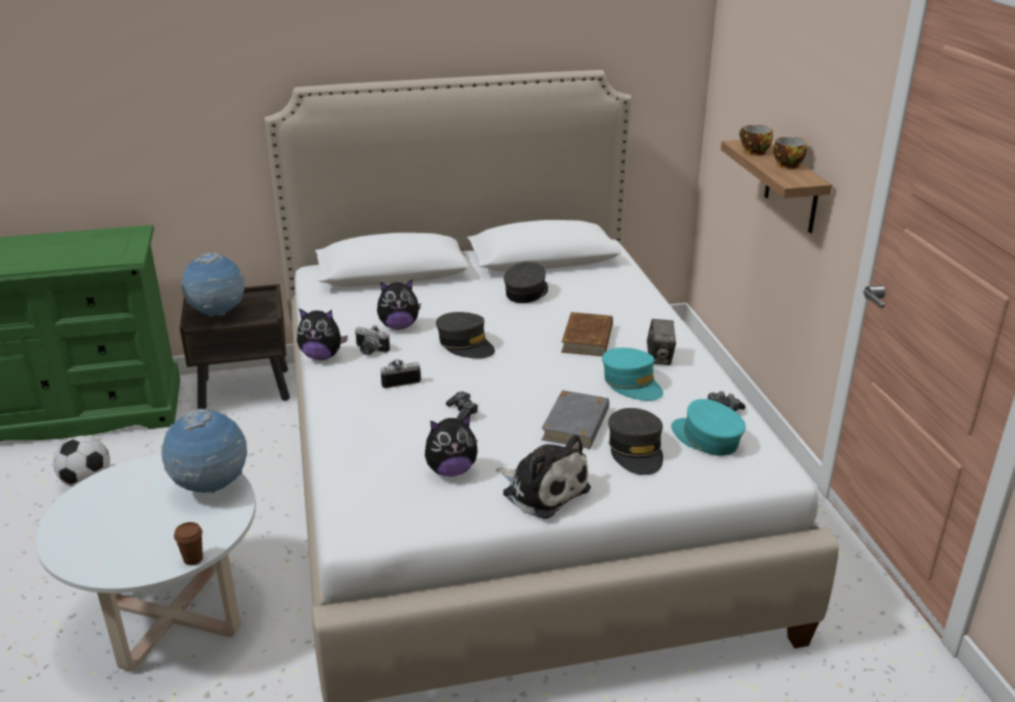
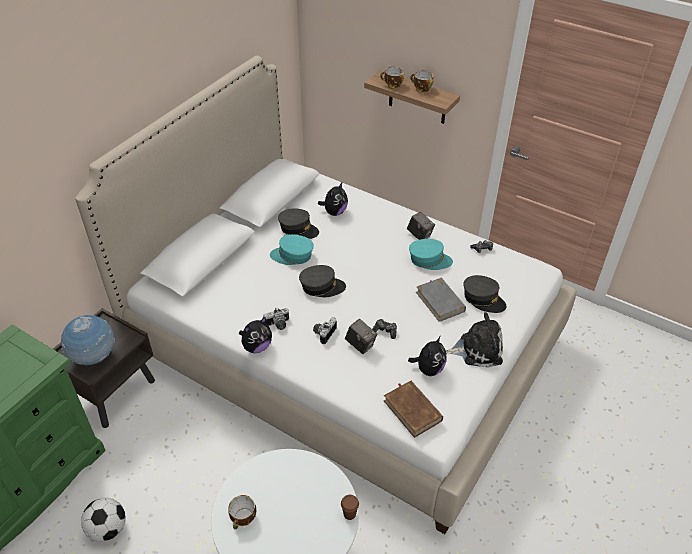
camera: 45 degrees left, 15 degrees up
(112, 493) = (243, 519): none -> cup
(211, 488) = (292, 470): globe -> none
(399, 326) = (266, 297): plush toy -> plush toy (334, 212)
(416, 408) = (360, 345): none -> camera
(526, 292) = (298, 229): grey cap -> grey cap turned 135 degrees clockwise
(588, 339) = (373, 243): brown book -> brown book (412, 410)
(706, 438) = (498, 272): turquoise cap -> turquoise cap (292, 255)

